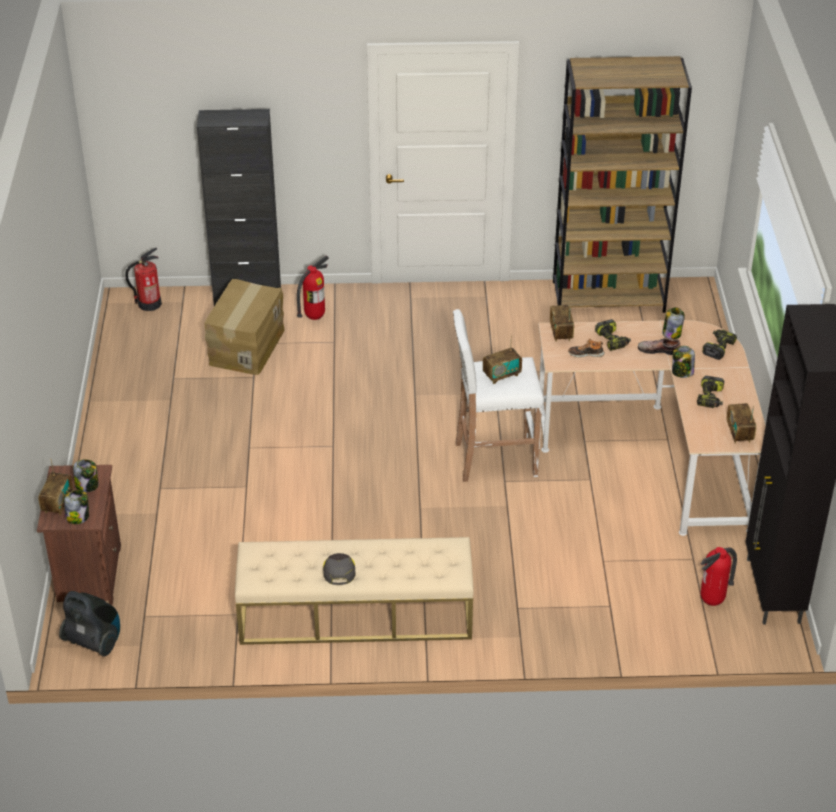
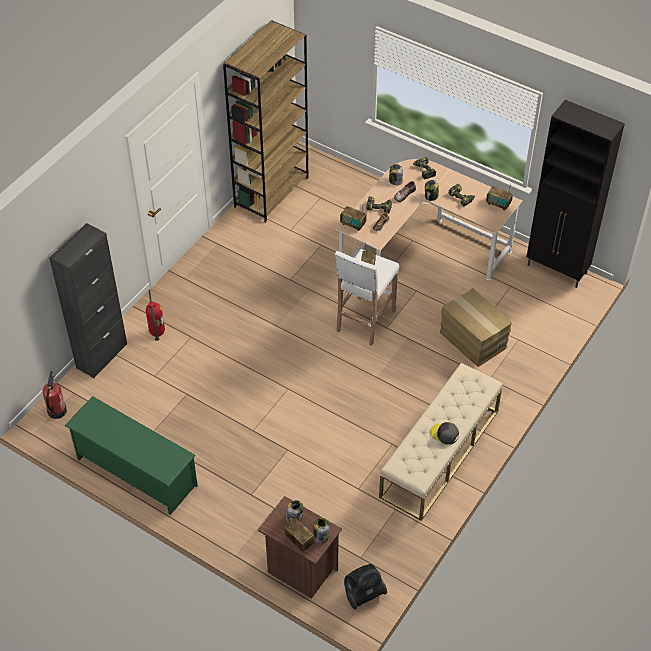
camera: 55 degrees left, 10 degrees up
(118, 392) = (136, 472): none -> green shoe rack
(246, 347) = (153, 382): cardboard box -> cardboard box (472, 340)
(712, 602) = (546, 297): fire extinguisher -> none

